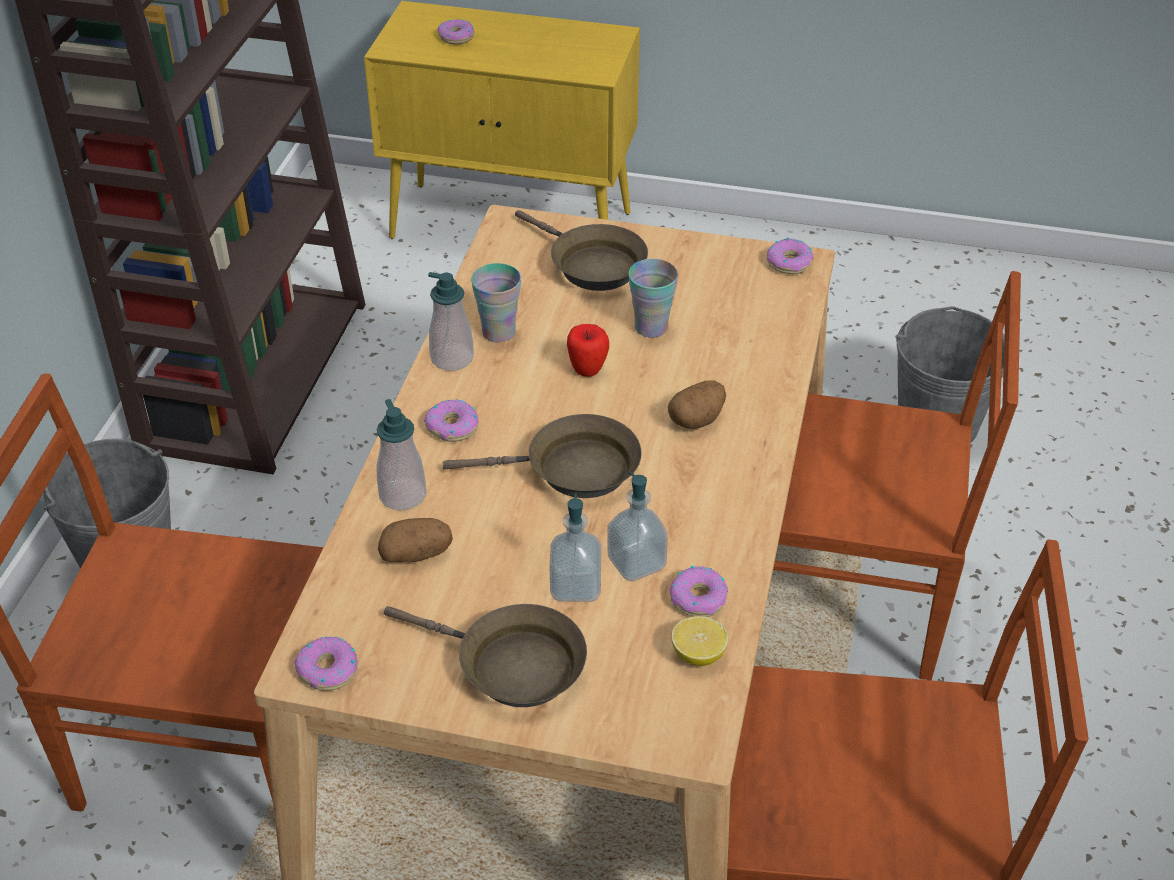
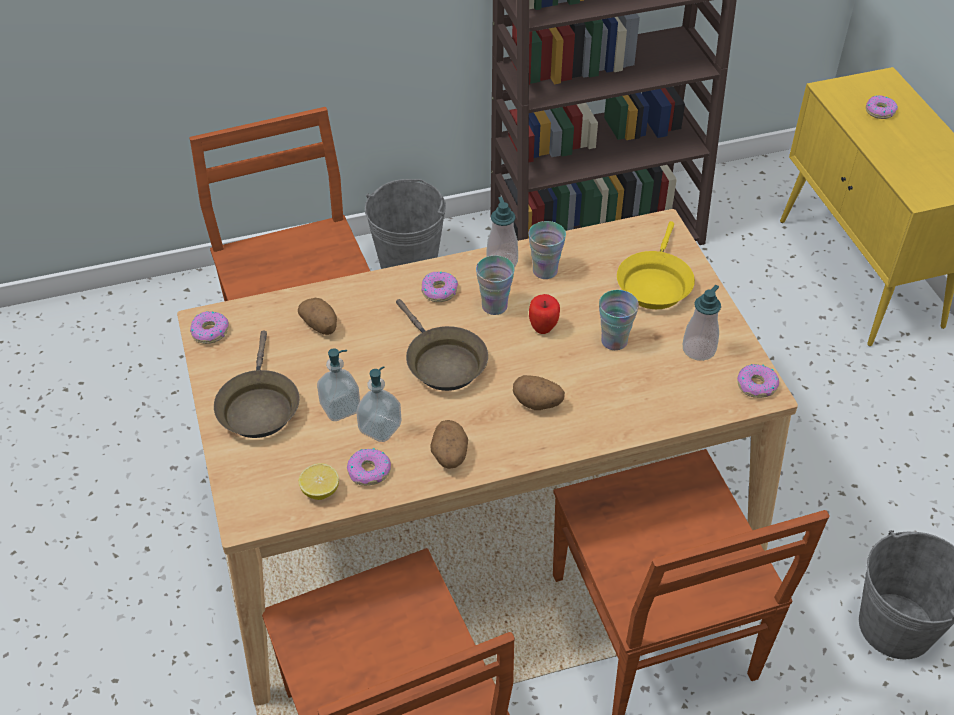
camera: 60 degrees right, 5 degrees up
(402, 495) = (364, 297): soap dispenser -> soap dispenser (698, 349)
(519, 393) = (494, 306): none -> cup
(591, 265) = (654, 283): brown frying pan -> yellow frying pan
(724, 520) = (449, 456): none -> potato

